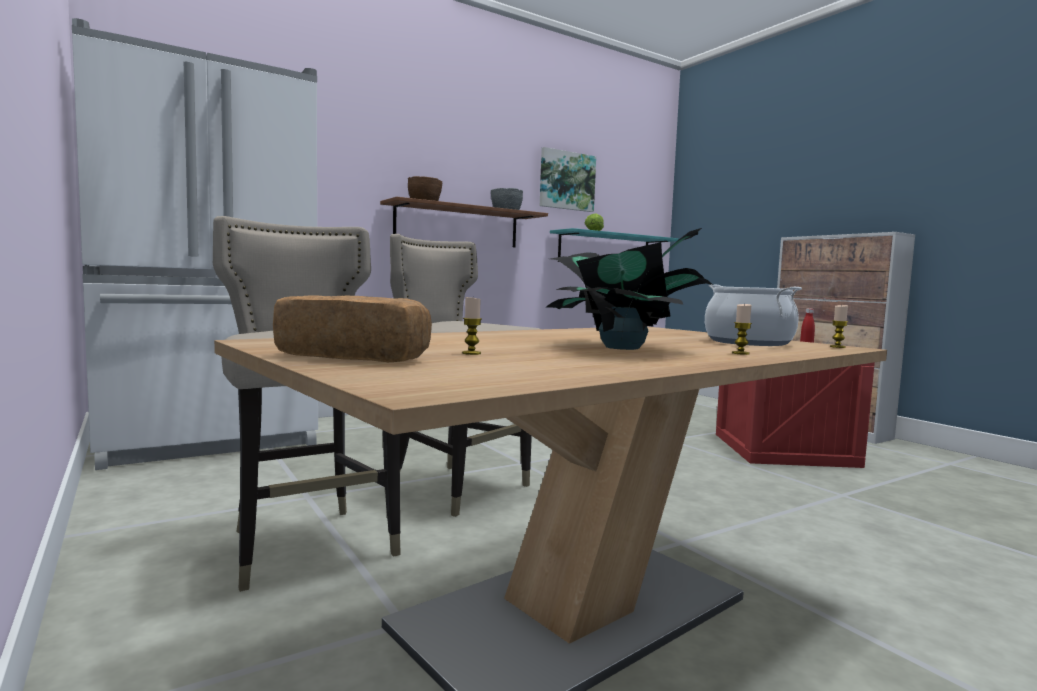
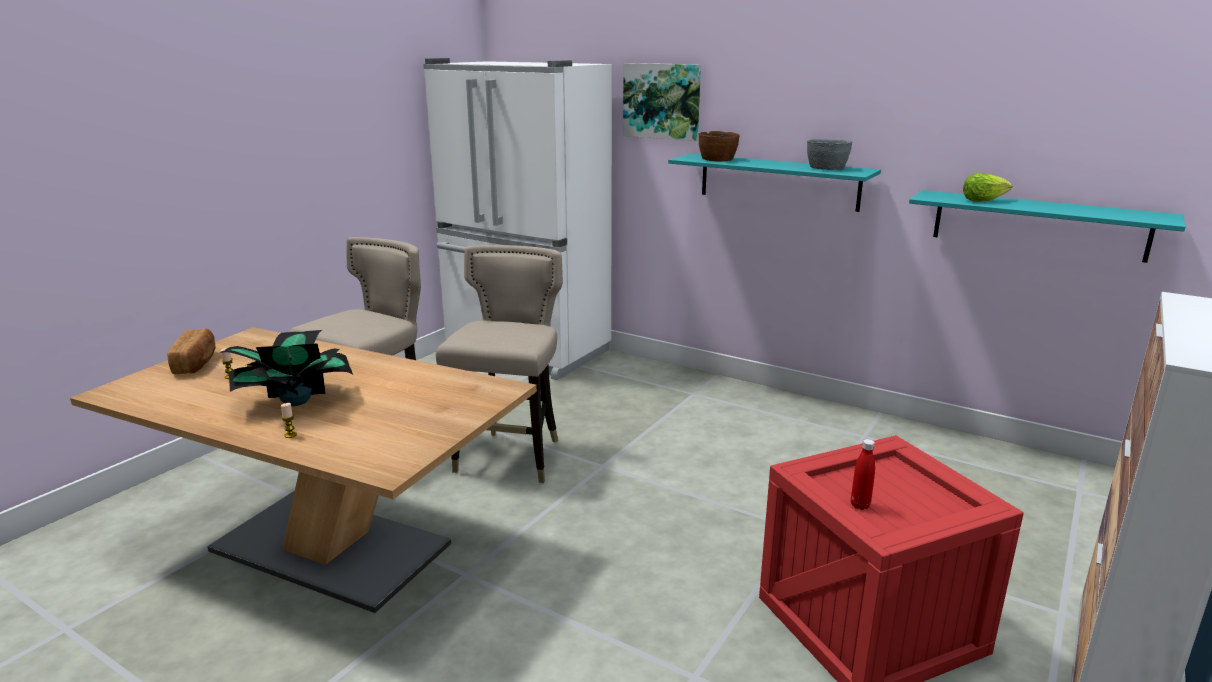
camera: 65 degrees right, 15 degrees up
(457, 226) = (778, 181): brown shelf -> turquoise shelf
(566, 181) = (964, 114): picture -> picture (662, 101)
(748, 342) = (389, 434): cooking pot -> none
(837, 347) = (386, 468): candle -> none

